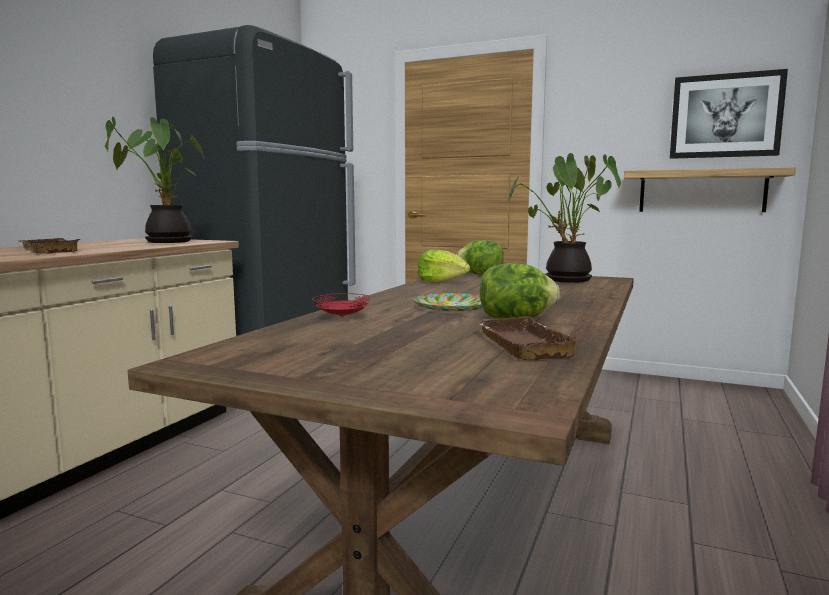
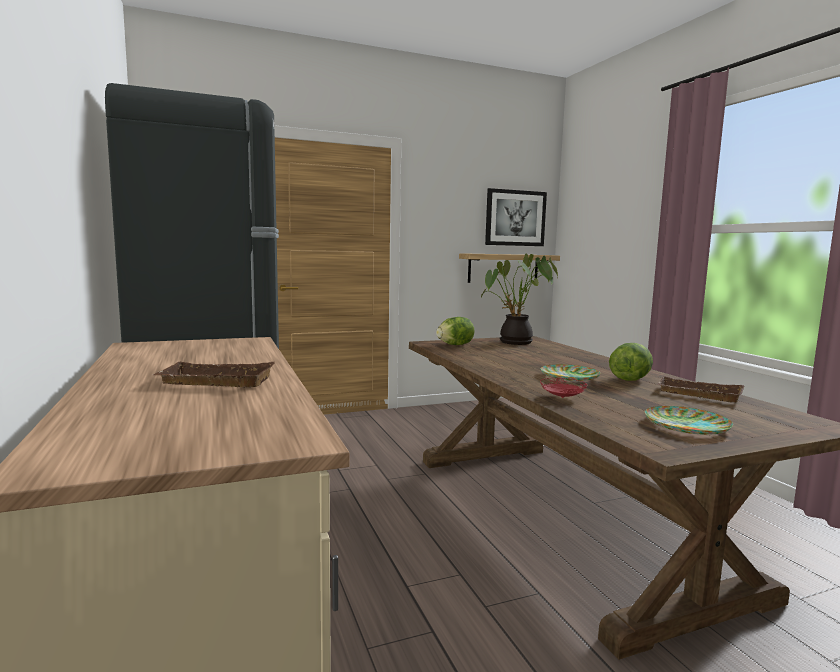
camera: 45 degrees left, 0 degrees up
(165, 241) = (211, 347): potted plant -> none
(326, 357) = (686, 425): none -> plate
(441, 282) = (464, 355): lettuce -> none

